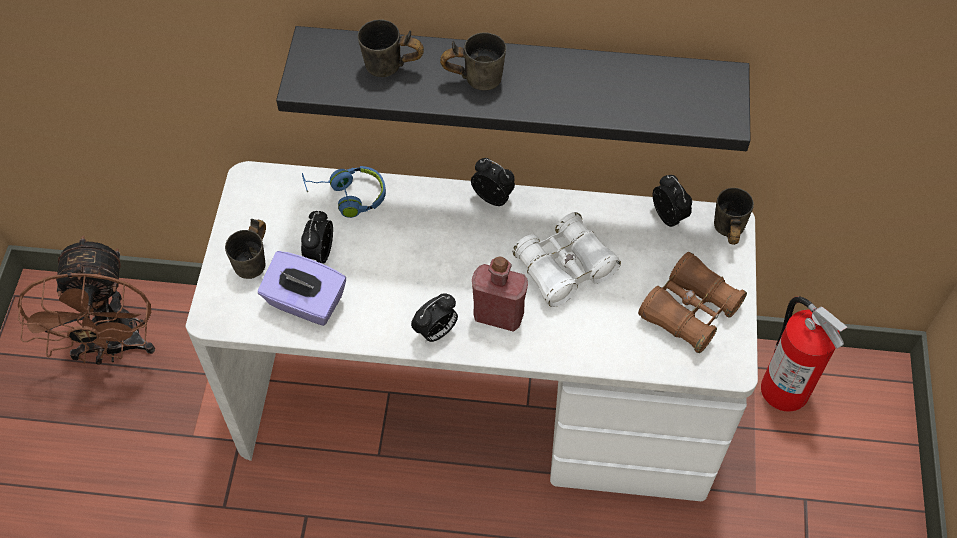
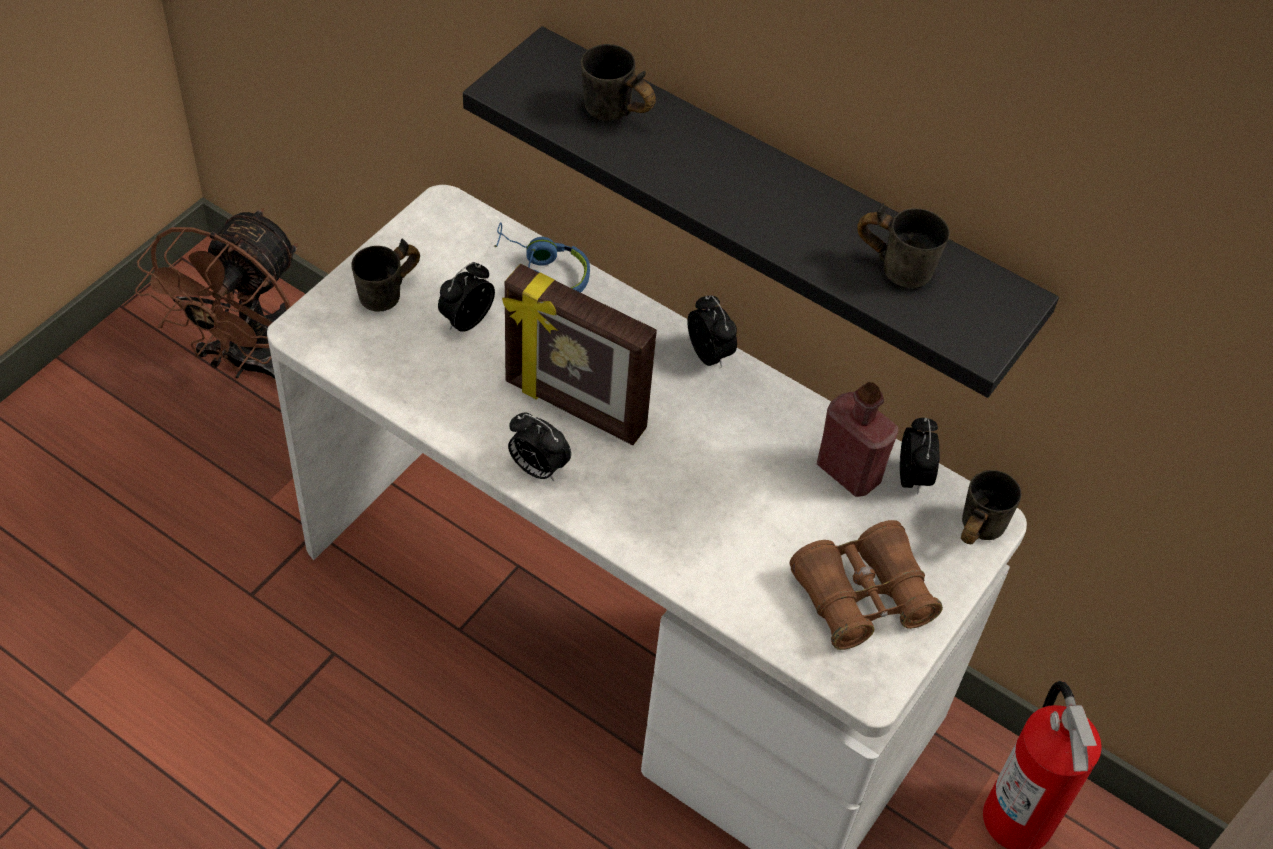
camera: 25 degrees right, 5 degrees down
(305, 302) = (413, 365): purple tissue box -> none
(431, 278) = (574, 407): none -> picture frame
(436, 332) = (537, 468): alarm clock -> alarm clock turned 45 degrees clockwise
(474, 76) = (705, 164): grey mug -> grey mug (897, 265)
(498, 315) = (623, 486): red bottle -> red bottle (848, 472)
(564, 268) = (740, 473): white binoculars -> none

